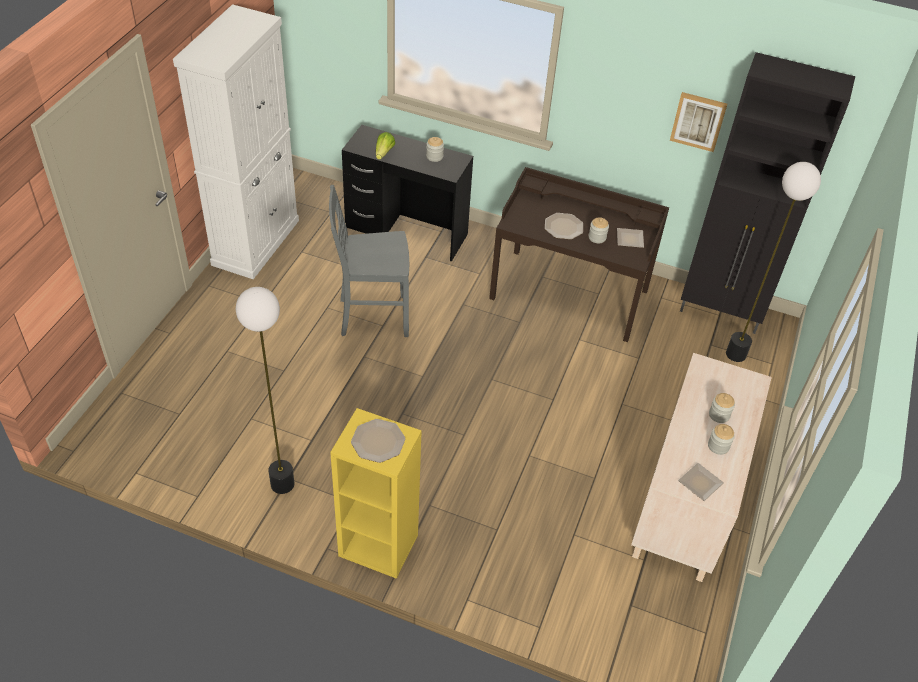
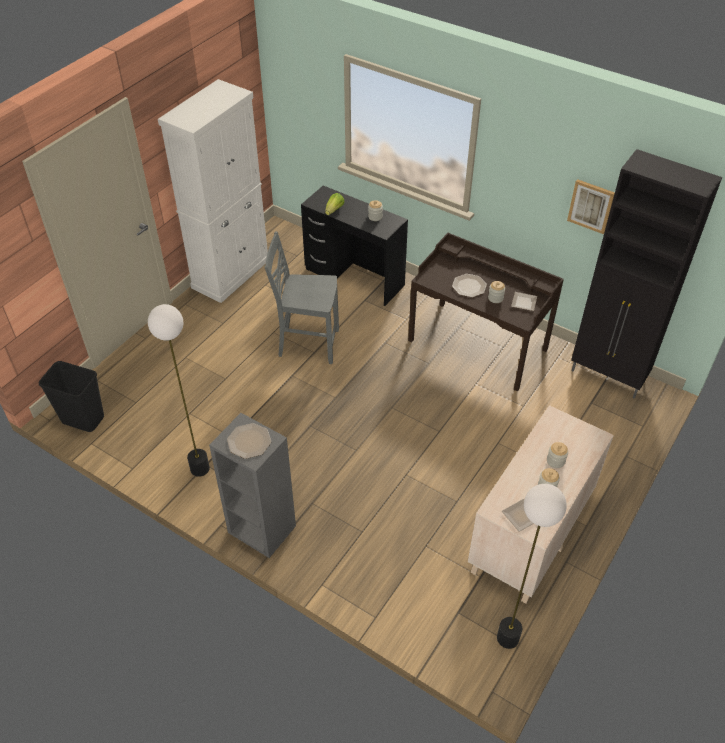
camera: 15 degrees right, 0 degrees up
(116, 445) = (82, 420): none -> black trash can
(377, 546) = (261, 529): yellow bookcase -> grey bookcase
(736, 354) = (612, 414): floor lamp -> floor lamp (508, 638)

